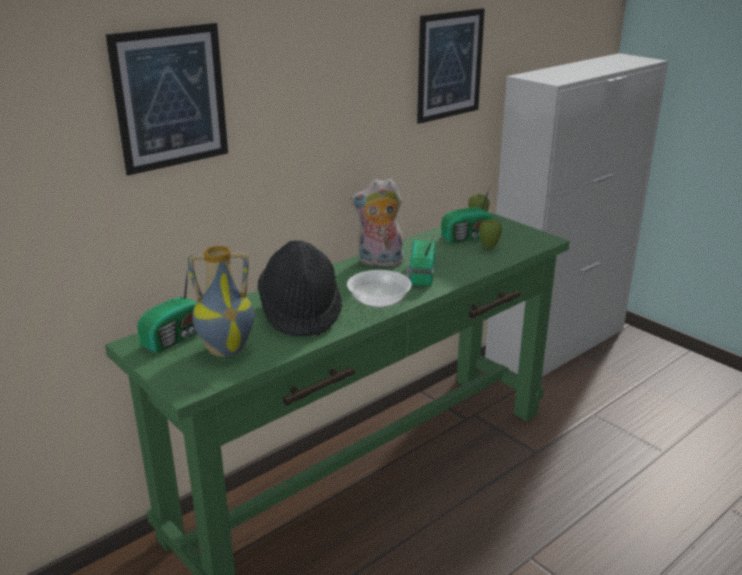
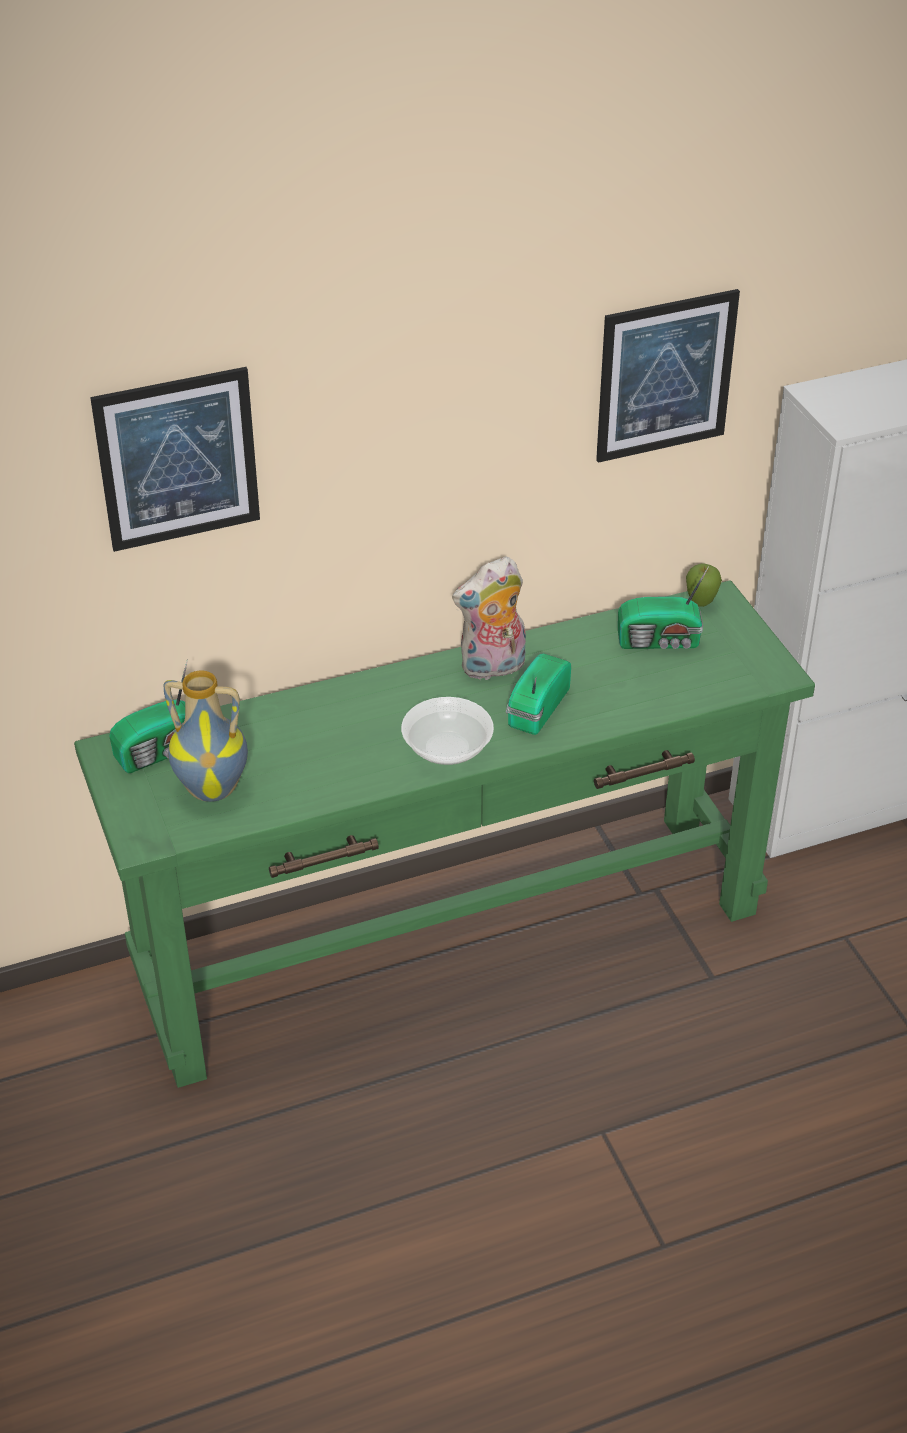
camera: 20 degrees right, 15 degrees up
(301, 313) = (333, 745): black hat -> none
(379, 262) = (492, 668): plush toy -> plush toy turned 45 degrees counterclockwise
(489, 247) = (675, 672): apple -> none

